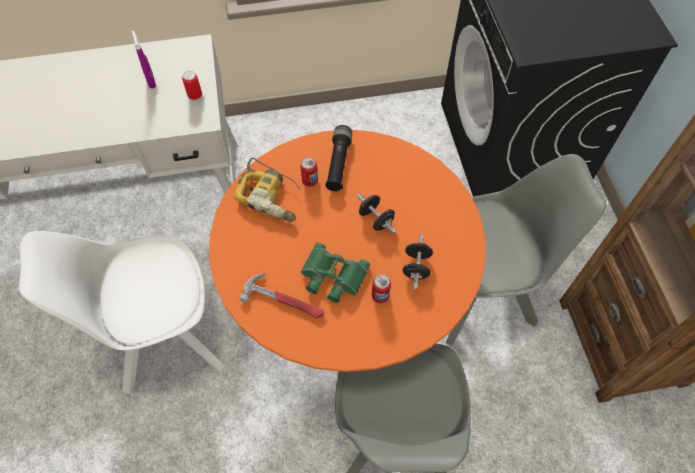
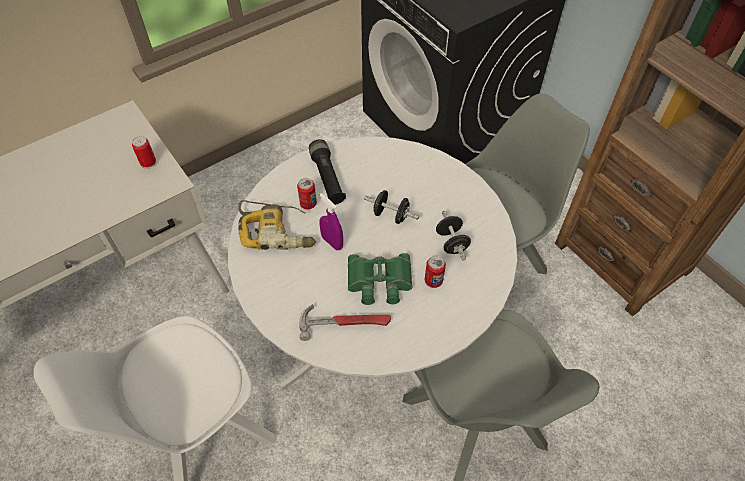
camera: 25 degrees left, 5 degrees down
(151, 81) = (91, 165): purple spray bottle -> purple spray bottle (332, 242)
(347, 310) = (372, 329): orange dining table -> white dining table

